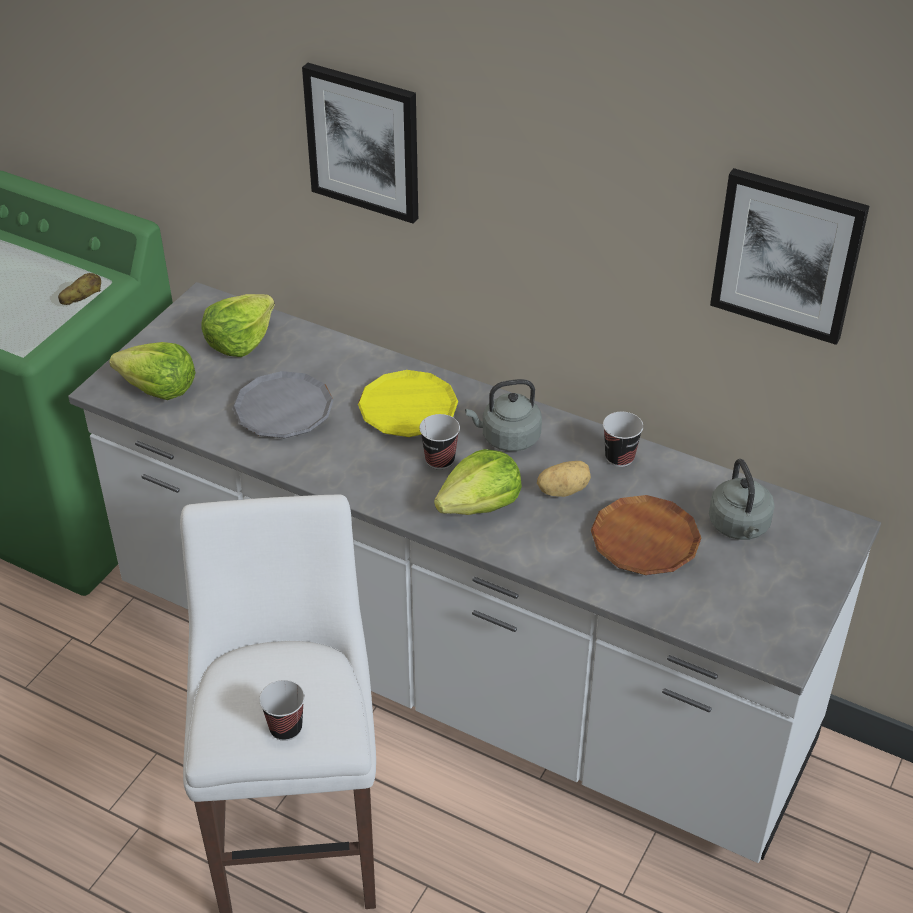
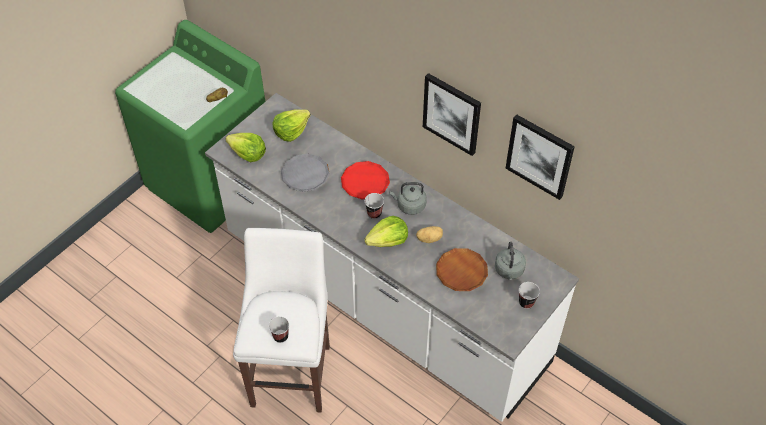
camera: 10 degrees right, 10 degrees up
(364, 141) = (354, 55): picture -> picture (452, 113)
(408, 409) = (365, 182): yellow plate -> red plate
(619, 457) = (461, 224): cup -> cup (526, 302)

